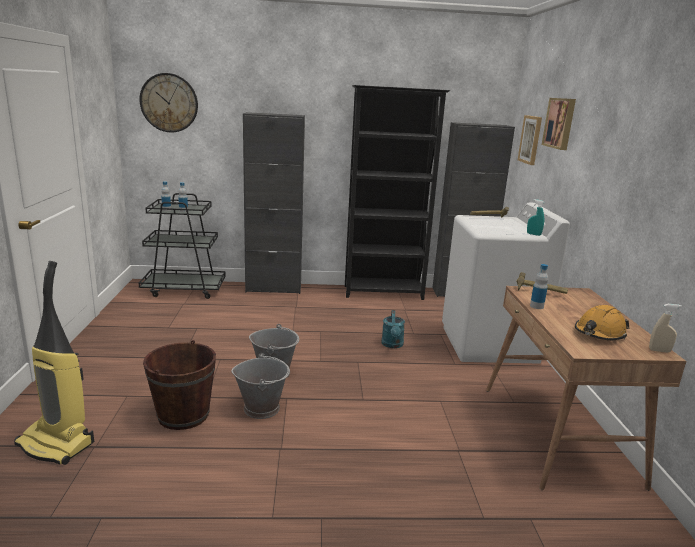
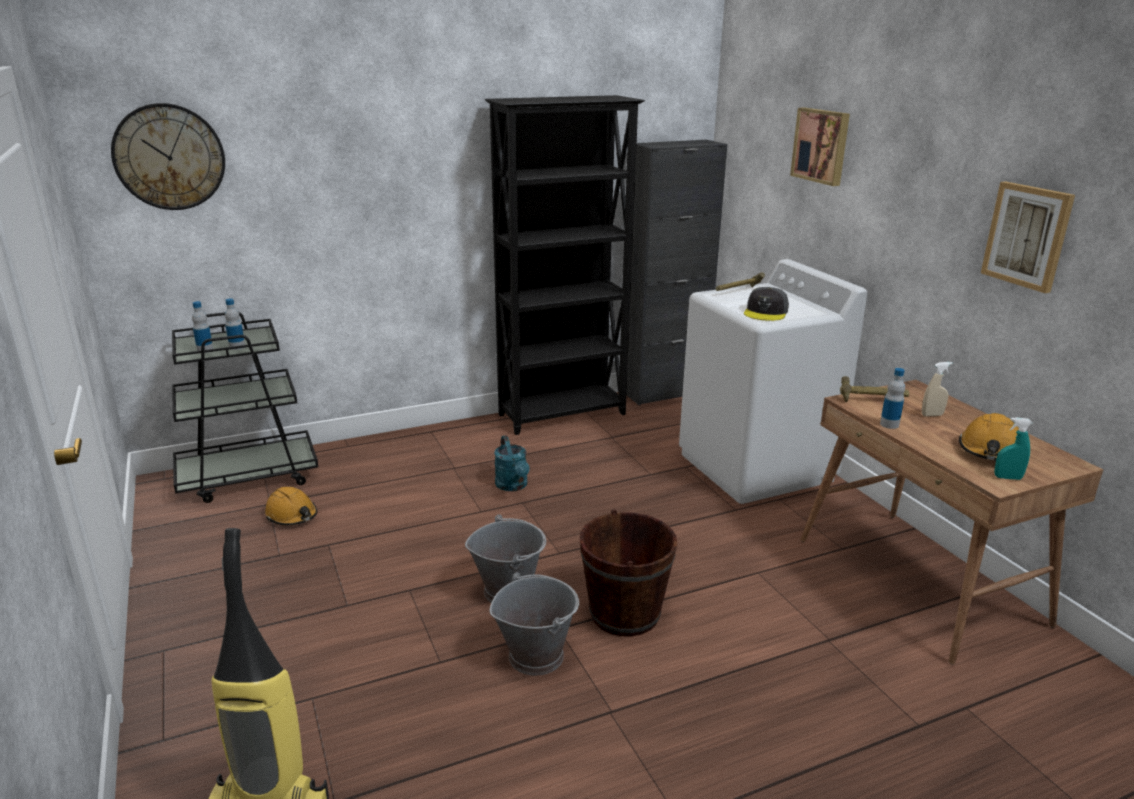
camera: 20 degrees left, 5 degrees up
(183, 415) = (430, 703): brown bucket -> brown bucket (625, 613)
(190, 311) = (292, 515): none -> orange hard hat
(273, 288) = (395, 442): black cabinet -> none
(392, 345) = (637, 500): turquoise watering can -> turquoise watering can (513, 486)
(493, 229) = (766, 312): none -> grey cap
(530, 139) = (759, 164): picture -> picture (1027, 236)
(533, 234) = (821, 312): turquoise spray bottle -> turquoise spray bottle (1007, 478)
(659, 351) = (1068, 461): beige spray bottle -> beige spray bottle (932, 415)

